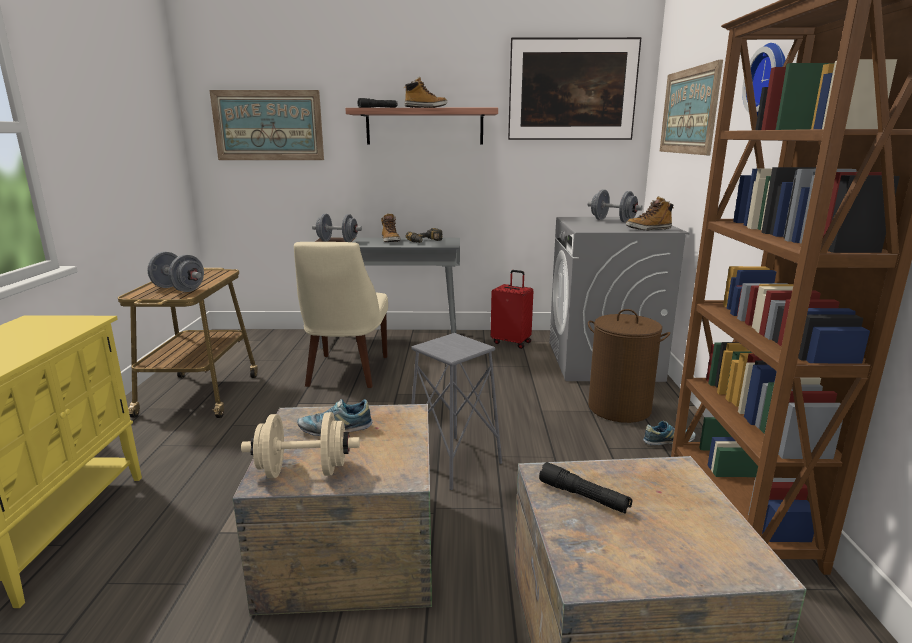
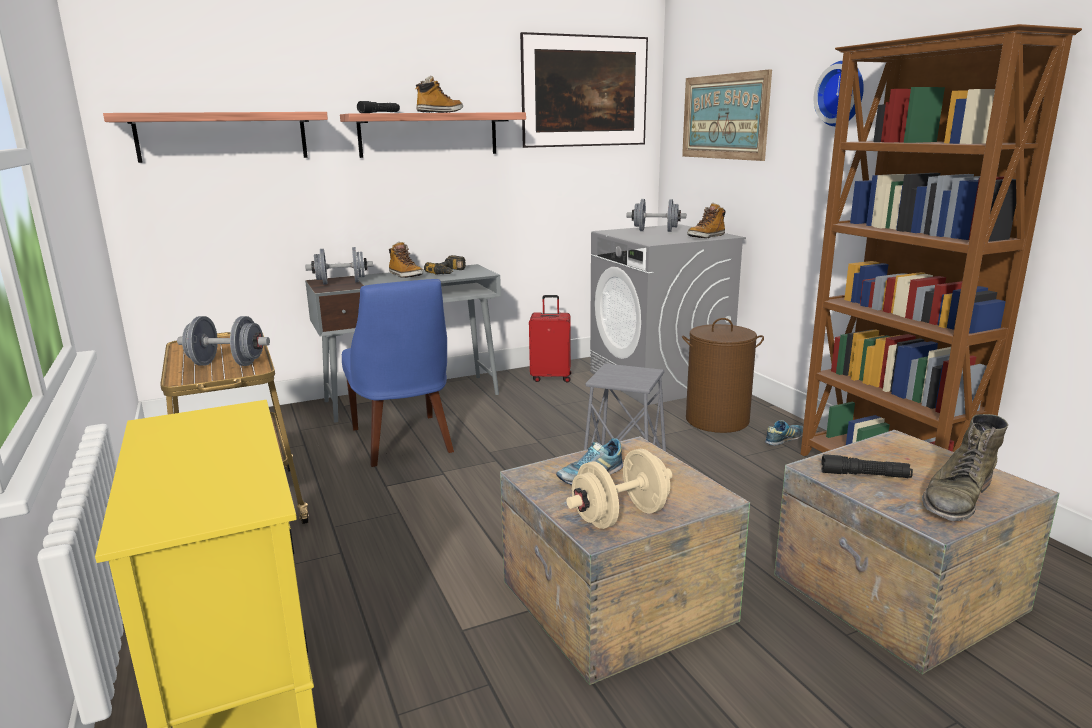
camera: 25 degrees left, 0 degrees up
(268, 125) = (223, 136): picture -> shelf
(346, 372) = (403, 442): beige chair -> blue chair
(655, 553) = (957, 498): none -> green boot

